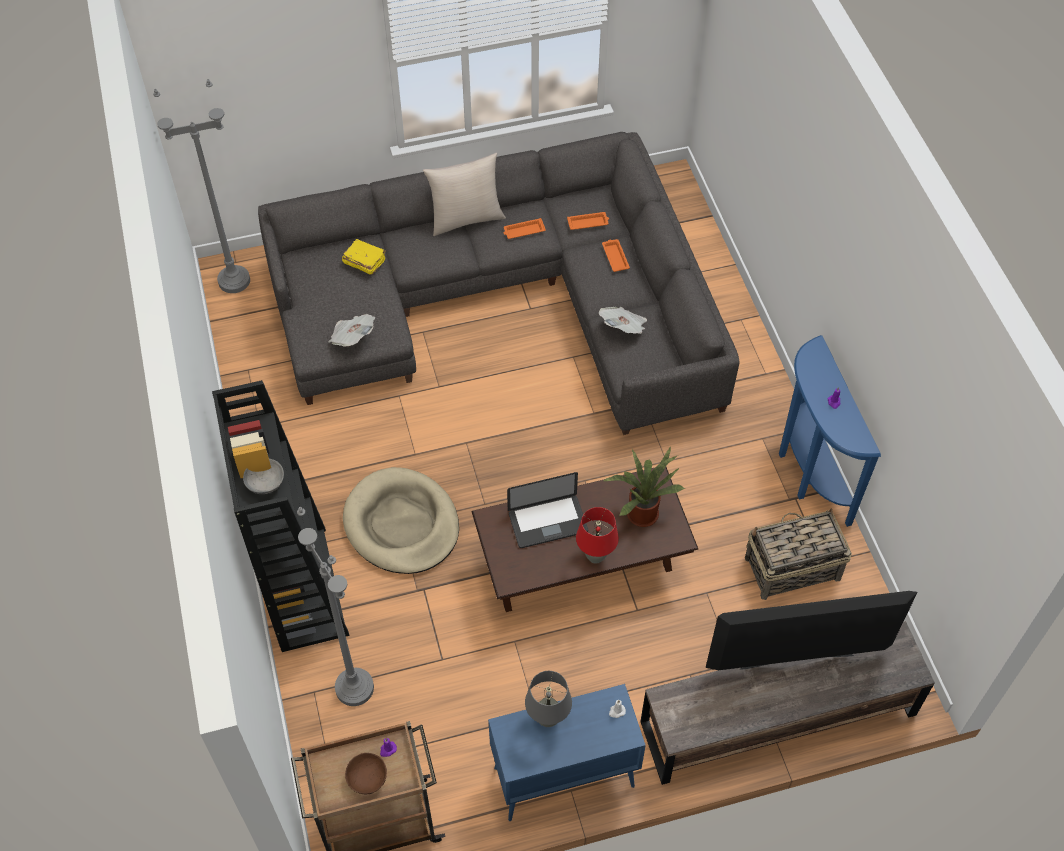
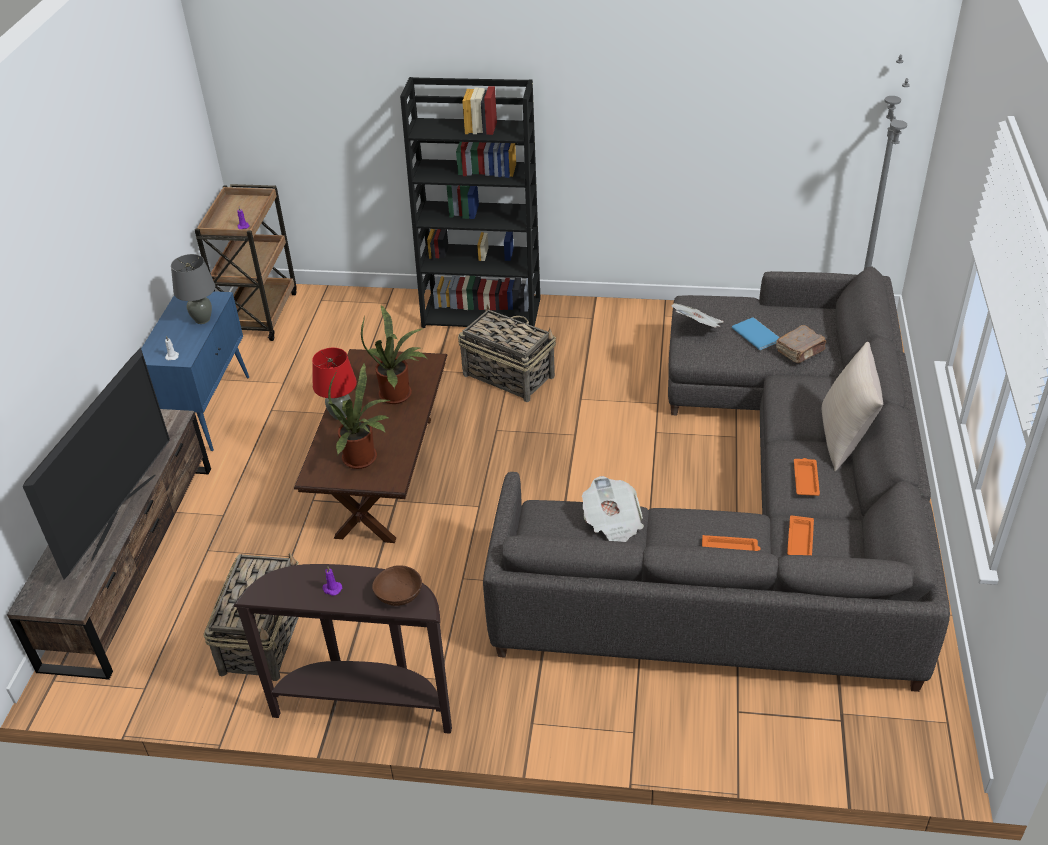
camera: 115 degrees right, 15 degrees down
(265, 483) = (456, 129): grey bowl -> none
(350, 294) = (756, 333): none -> blue book
(354, 688) = (374, 322): grey floor lamp -> none
(364, 261) = (800, 351): yellow book -> brown book
(367, 777) = (232, 215): brown bowl -> brown bowl (399, 595)
(401, 524) = (507, 375): beige dog bed -> basket
(548, 522) = (399, 394): laptop -> potted plant
(808, 473) = (366, 705): blue console table -> brown console table

